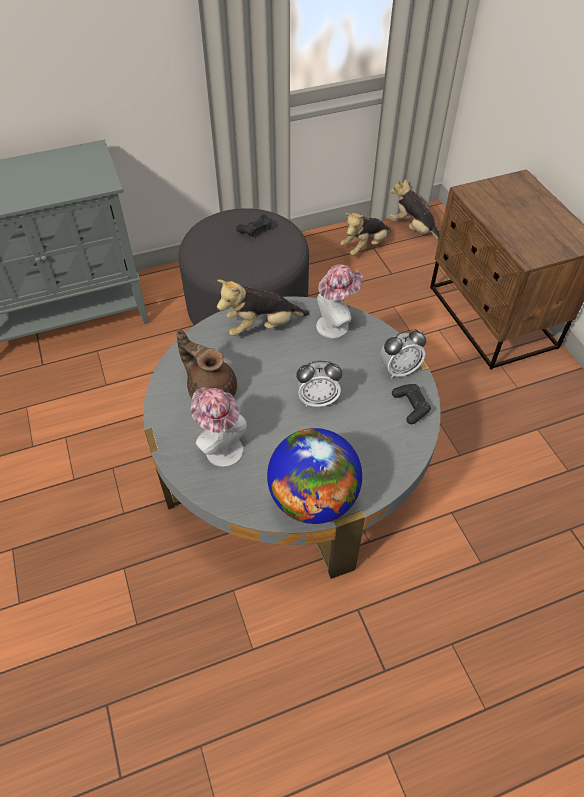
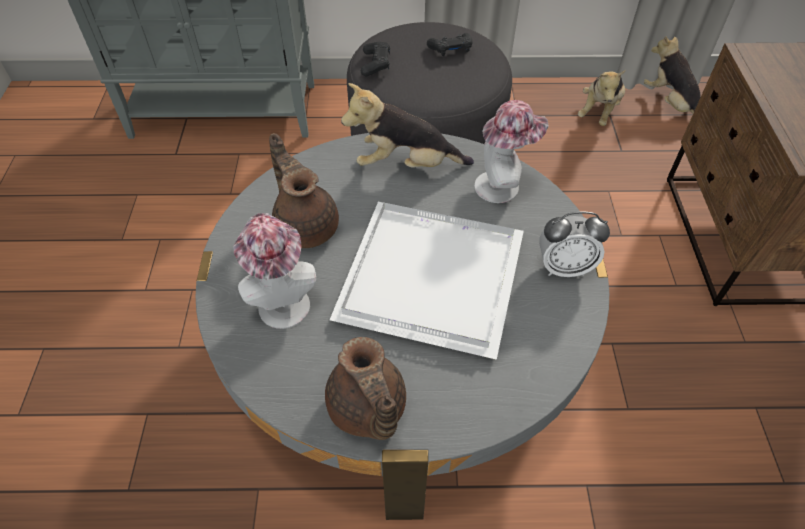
camera: 20 degrees right, 0 degrees up
(313, 499) = (367, 410): globe -> brown teapot
(317, 400) = (435, 276): alarm clock -> white tray
(365, 247) = (599, 112): plush toy -> plush toy turned 45 degrees counterclockwise
(411, 406) = (560, 322): black game controller -> black game controller (375, 64)

